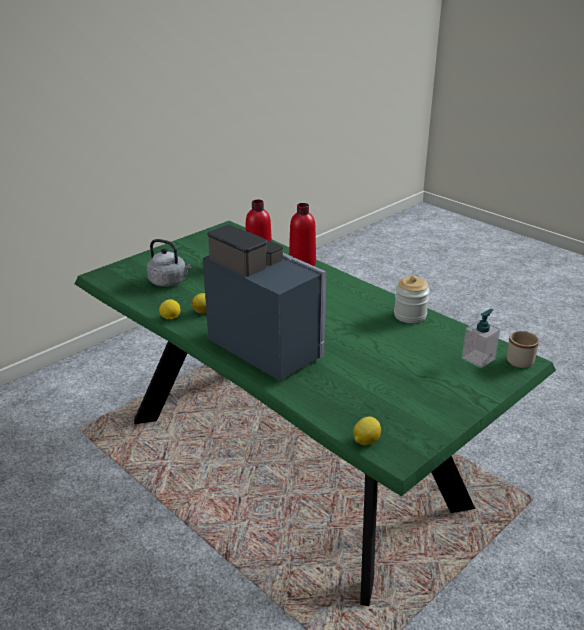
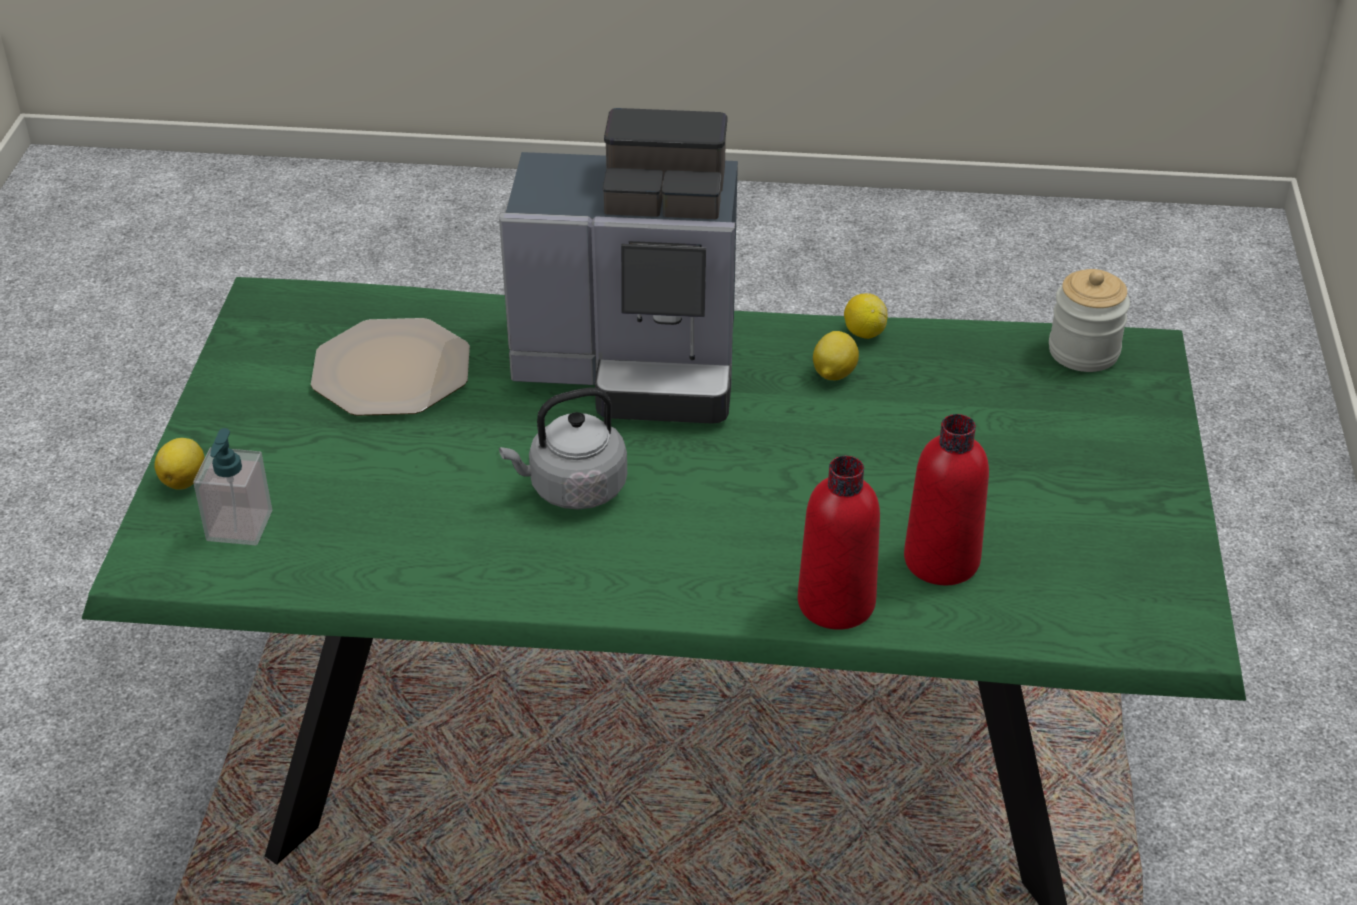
camera: 140 degrees right, 10 degrees up
(169, 282) = (1004, 402): grey kettle -> grey kettle (573, 489)
(365, 441) = (324, 297): lemon -> lemon (185, 480)
(367, 389) = (390, 371): none -> plate
(410, 315) = (448, 569): jar -> jar (1083, 351)
(522, 359) = (151, 566): beige mug -> none

